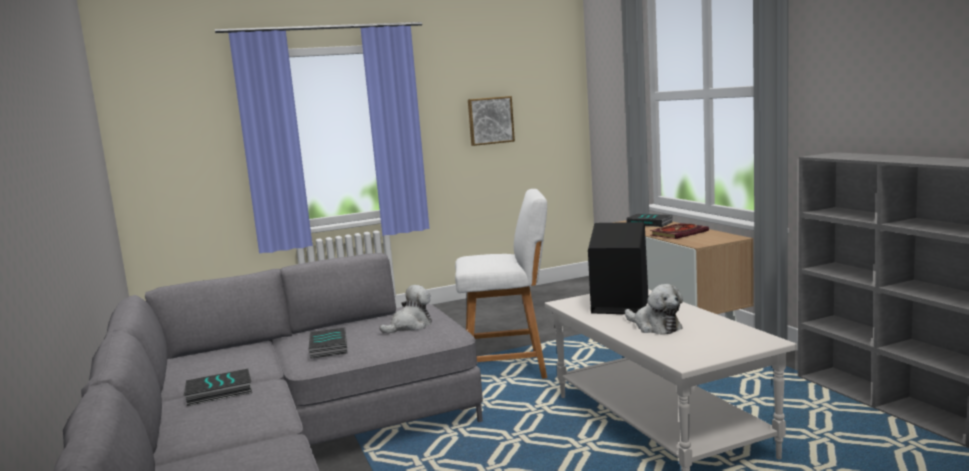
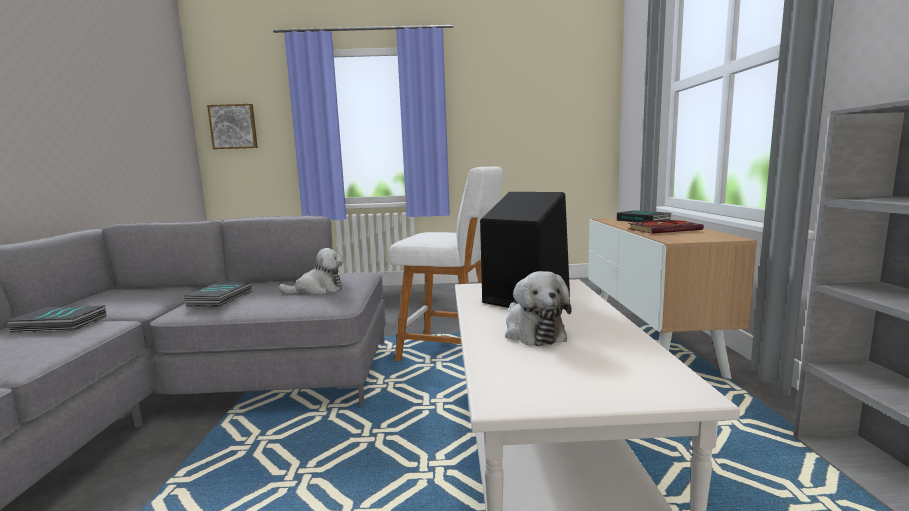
camera: 20 degrees right, 0 degrees up
(490, 120) = (517, 121): picture -> picture (233, 127)

